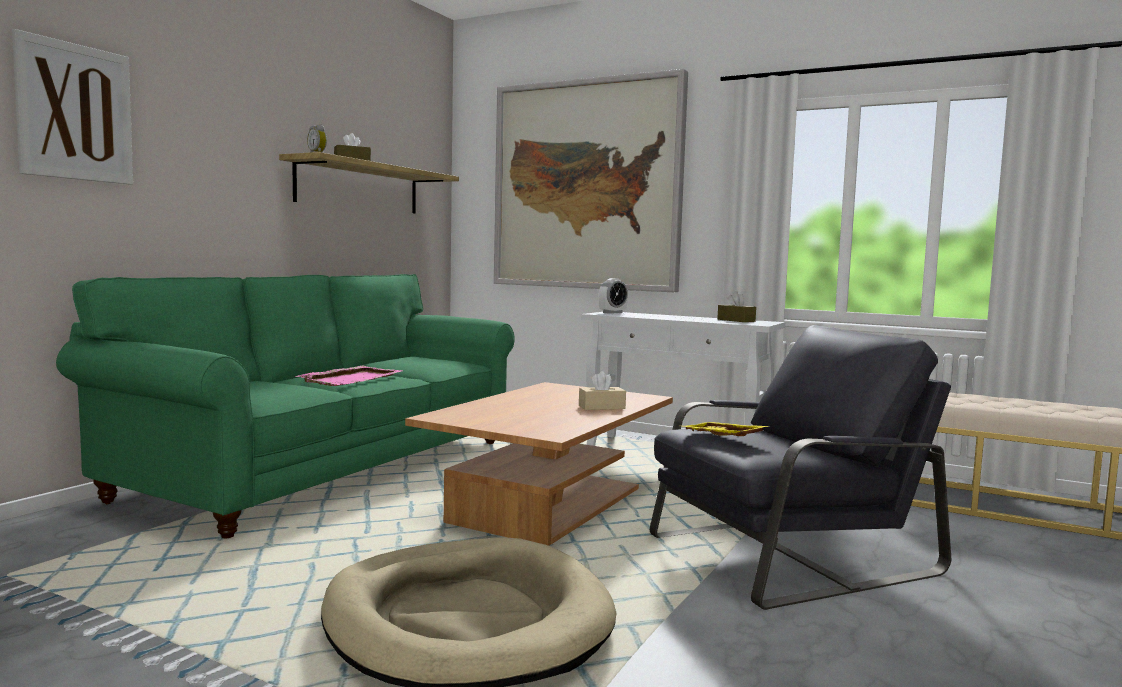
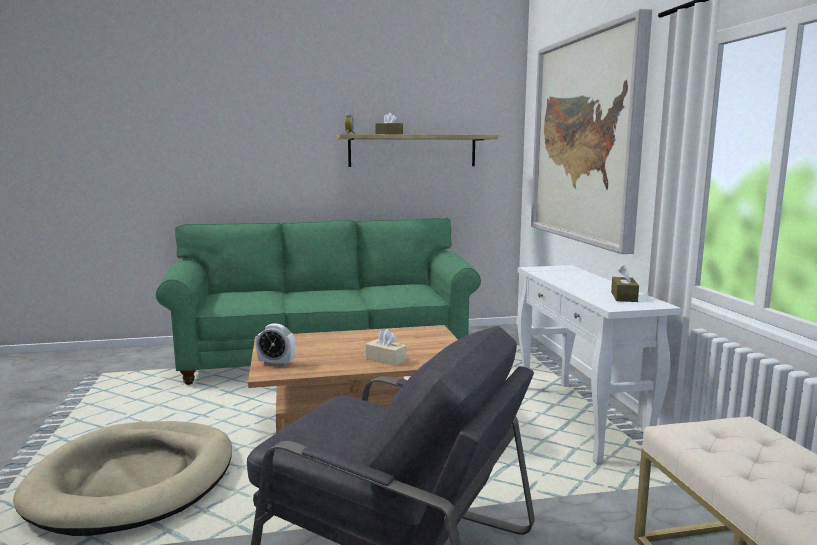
camera: 50 degrees right, 5 degrees up
(75, 112) = (192, 129): picture -> none
(352, 379) = (319, 298): pink tray -> none
(612, 312) = (555, 268): alarm clock -> alarm clock (276, 364)
(722, 438) = (331, 417): yellow tray -> none

